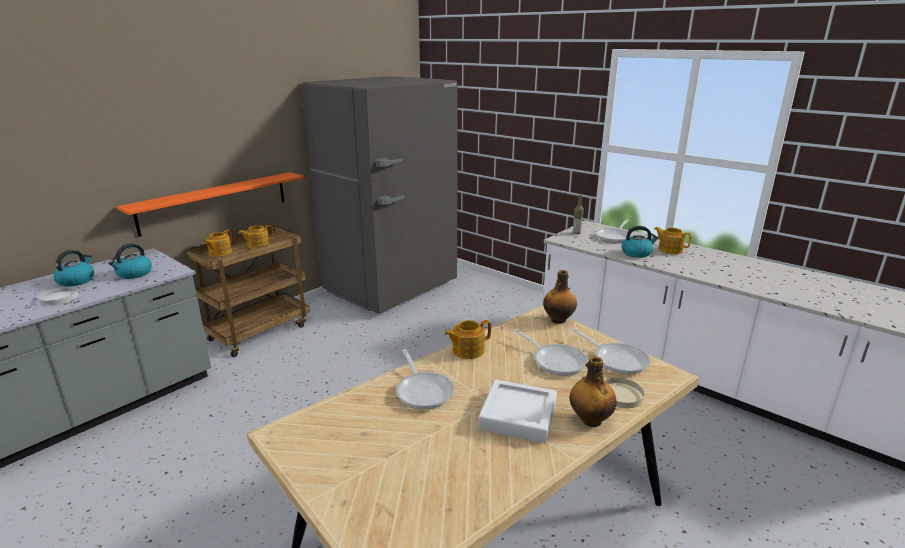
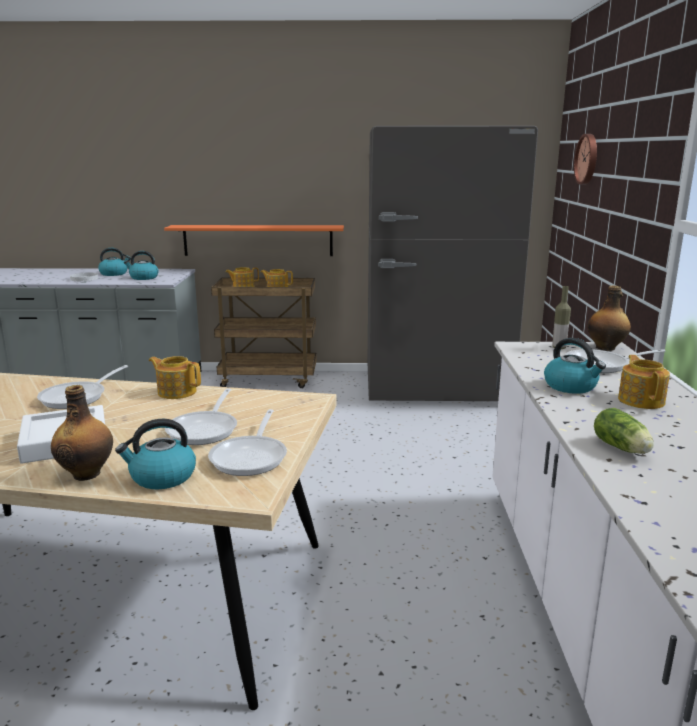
camera: 50 degrees right, 5 degrees down
(474, 100) = (588, 159): none -> wall clock
(559, 320) = (311, 409): bottle -> bottle (606, 348)
(621, 395) = (162, 477): beige plate -> kettle
(721, 275) = (622, 449): none -> lettuce

